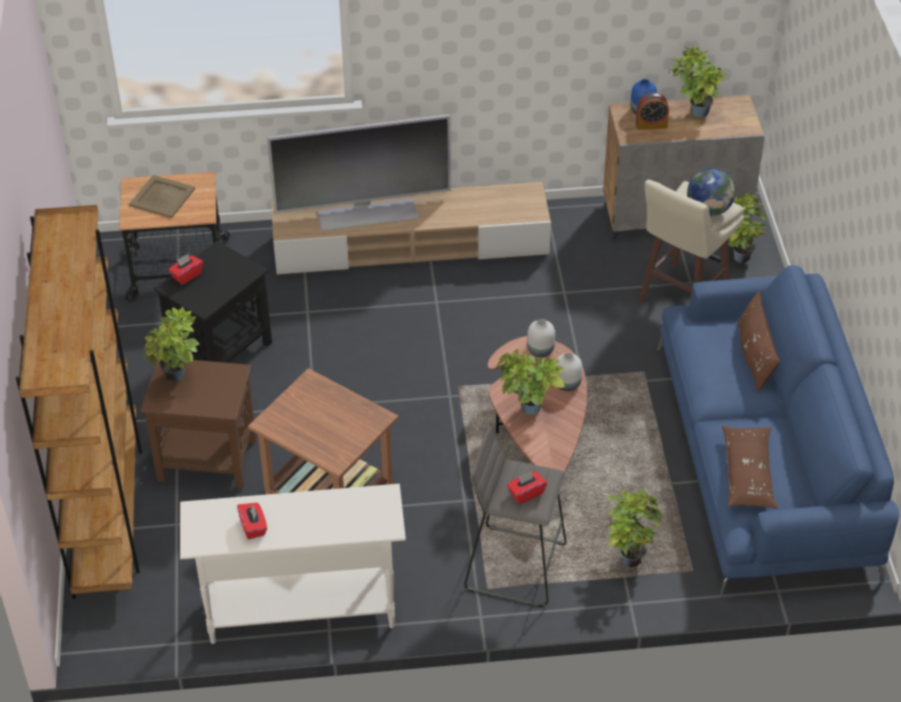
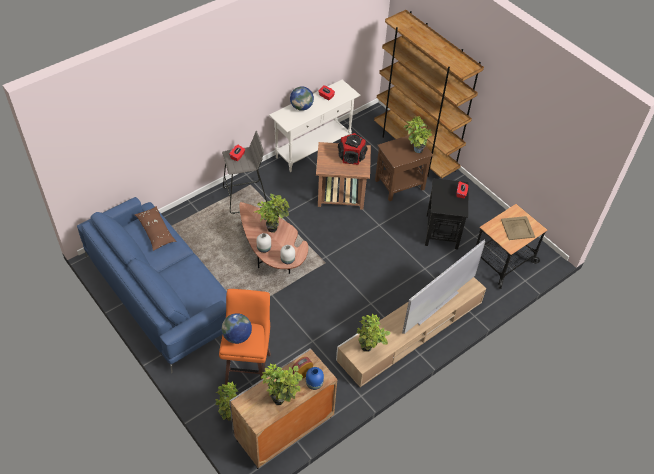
camera: 145 degrees right, 5 degrees up
(304, 419) = (351, 156): none -> speaker
(325, 523) = (301, 107): none -> globe
(628, 556) = (201, 221): potted plant -> potted plant (369, 349)
(681, 298) = (248, 368): beige stool -> orange stool
(754, 356) = (179, 293): brown pillow -> none

